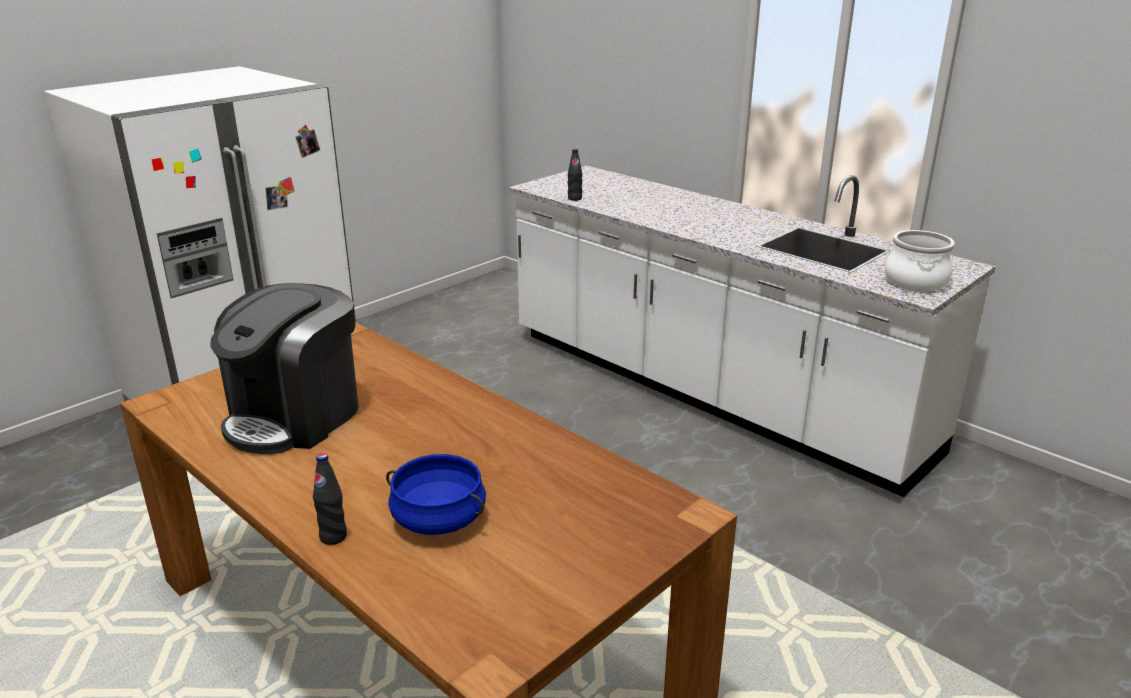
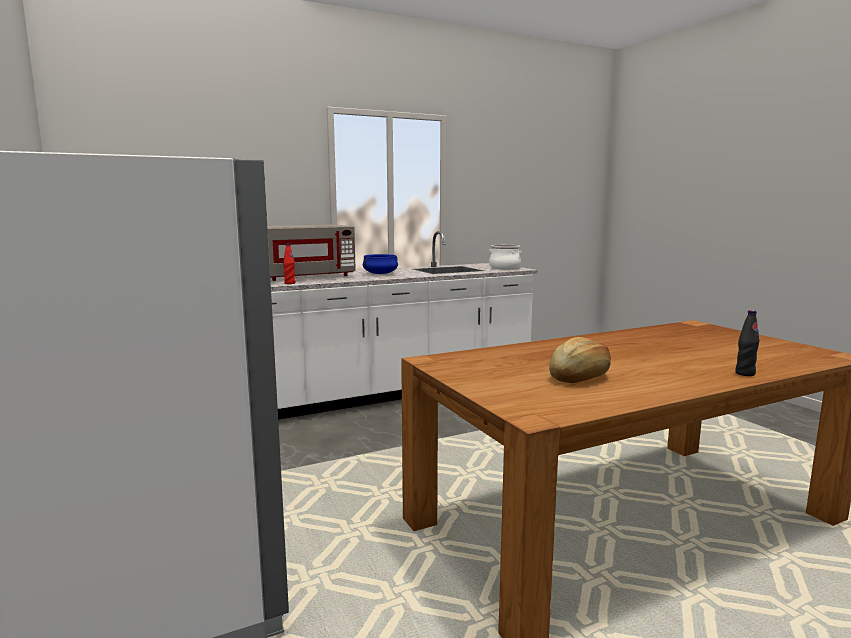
camera: 70 degrees left, 15 degrees down
(295, 417) = (579, 377): coffee machine -> bread
(438, 519) = (715, 355): blue cooking pot -> blue cooking pot (380, 273)
(574, 198) = (290, 283): black bottle -> red bottle
(635, 194) = (306, 277): none -> grey microwave

